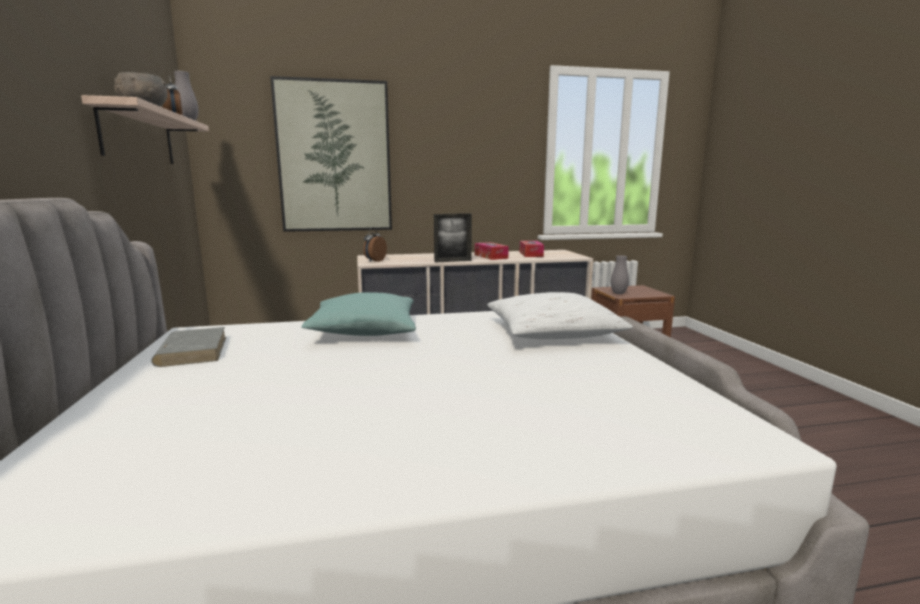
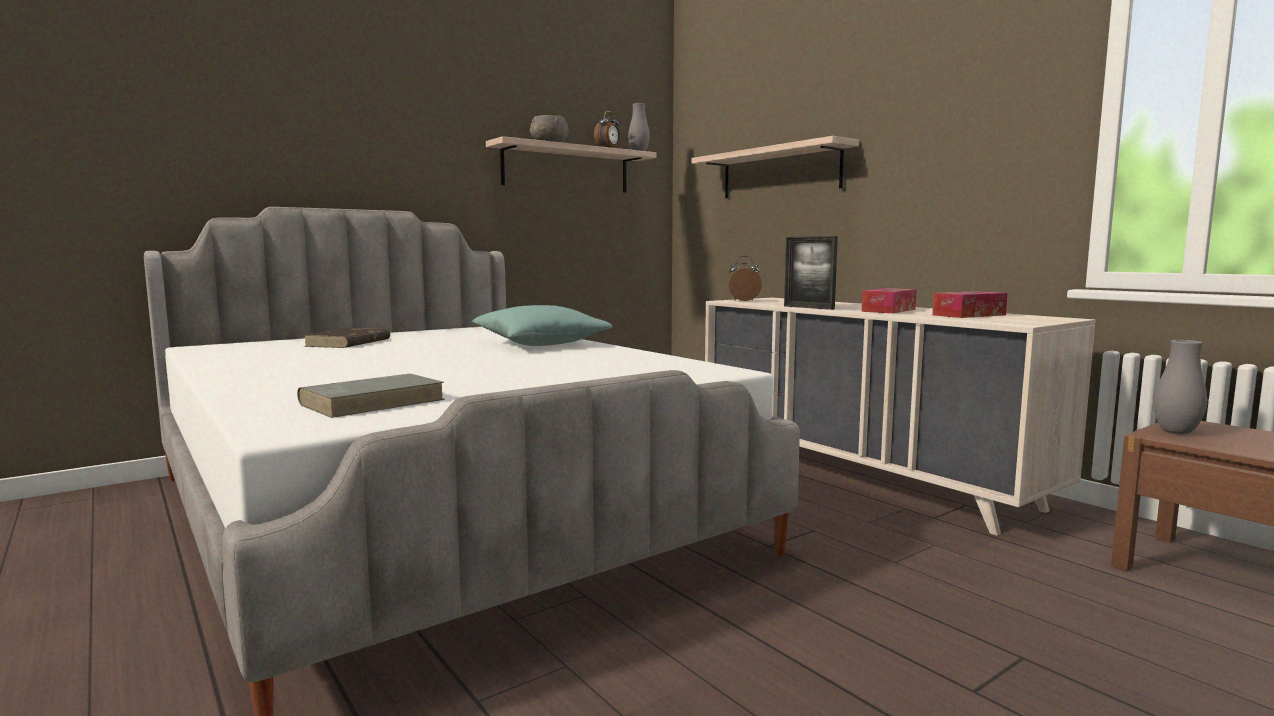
camera: 65 degrees right, 5 degrees down
(183, 404) = (348, 343): none -> brown book
(192, 351) = (450, 332): grey book -> grey book (374, 401)
(334, 157) = (780, 172): picture -> shelf
(552, 333) = (611, 375): white pillow -> none

